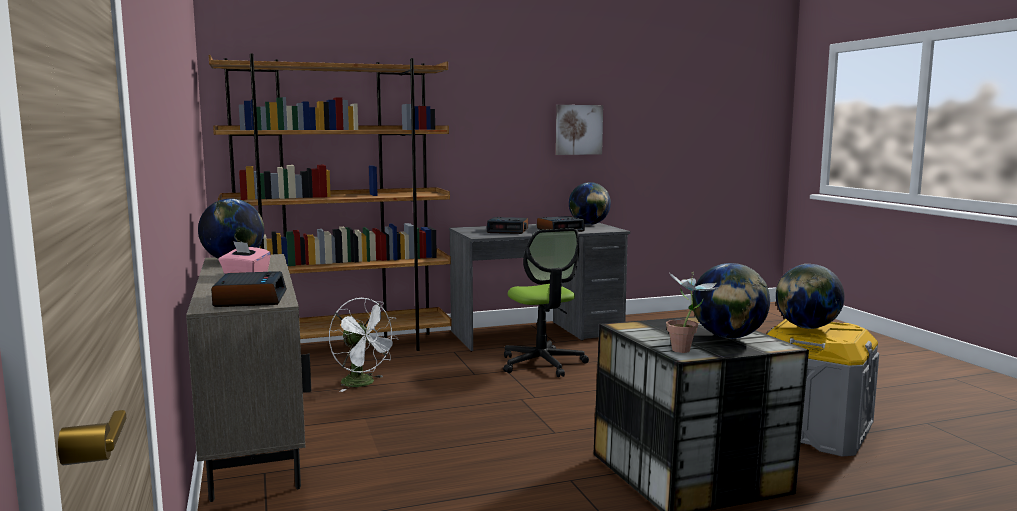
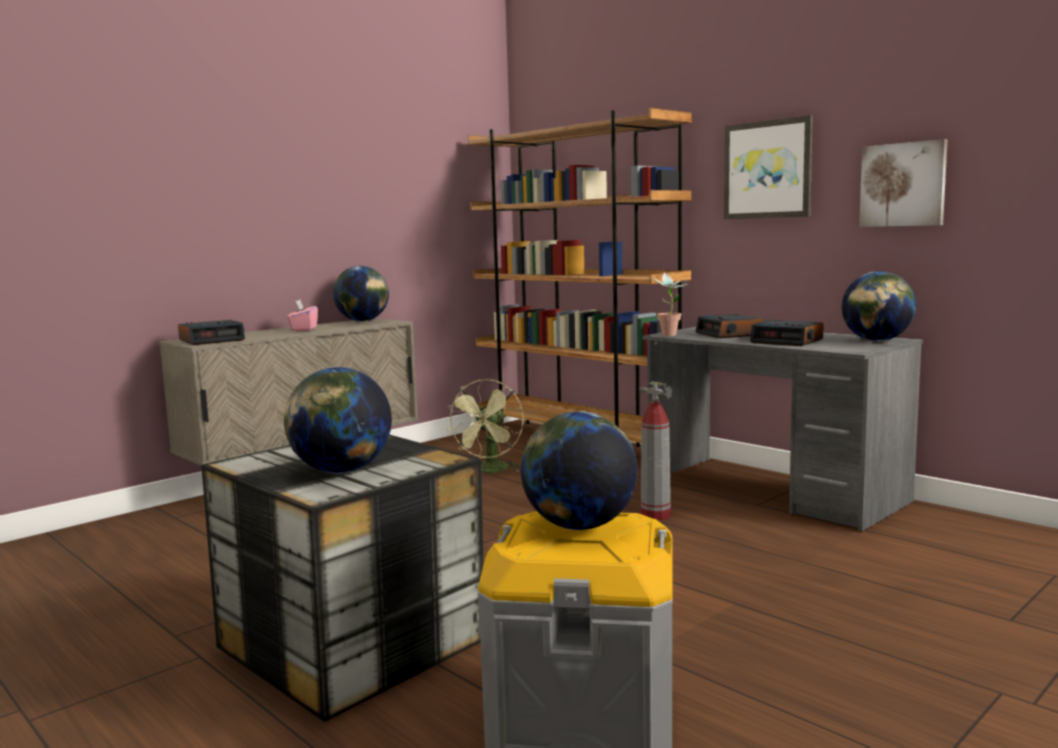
camera: 65 degrees right, 0 degrees up
(363, 384) = (490, 471): white fan -> green fan
(490, 114) = (767, 169): none -> picture
(542, 364) = (655, 515): office chair -> fire extinguisher
(688, 351) = (256, 462): potted plant -> potted plant (670, 336)

